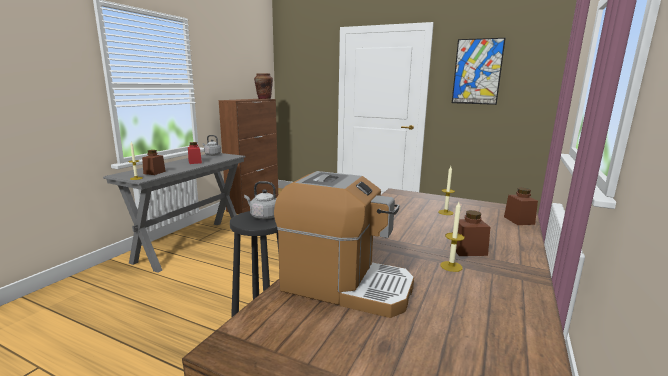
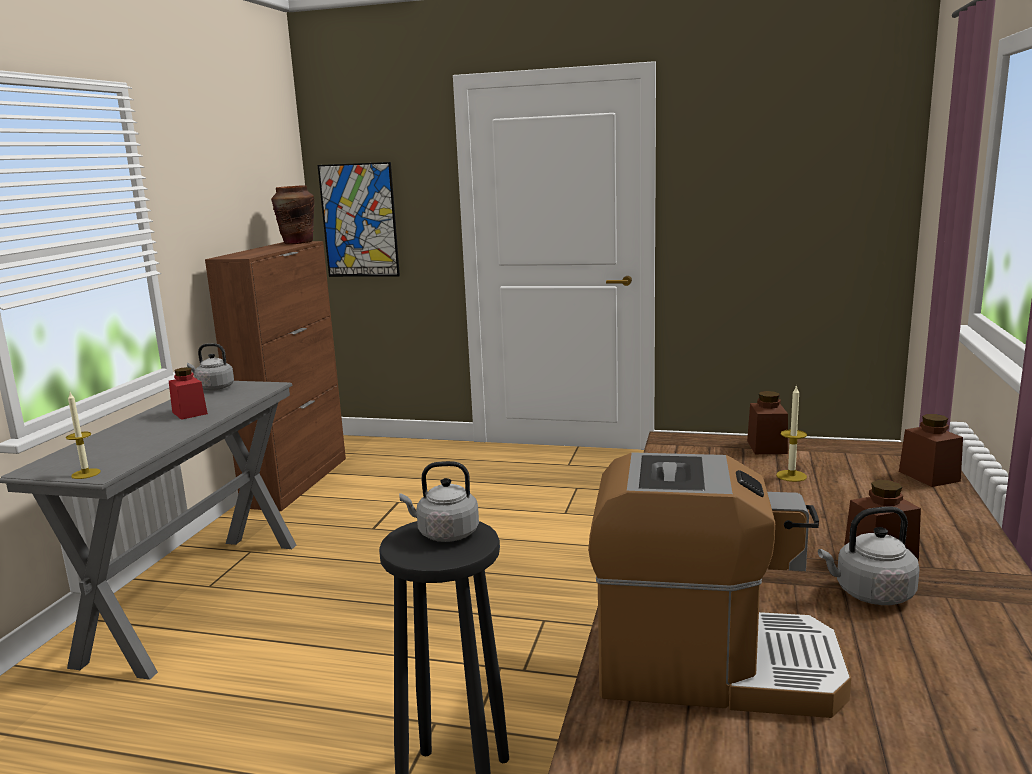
camera: 10 degrees left, 0 degrees up
(154, 172) = (117, 453): brown jar -> brown jar (766, 447)
(451, 266) = (870, 594): candle -> grey kettle
(477, 71) = (753, 160): picture -> picture (359, 220)

